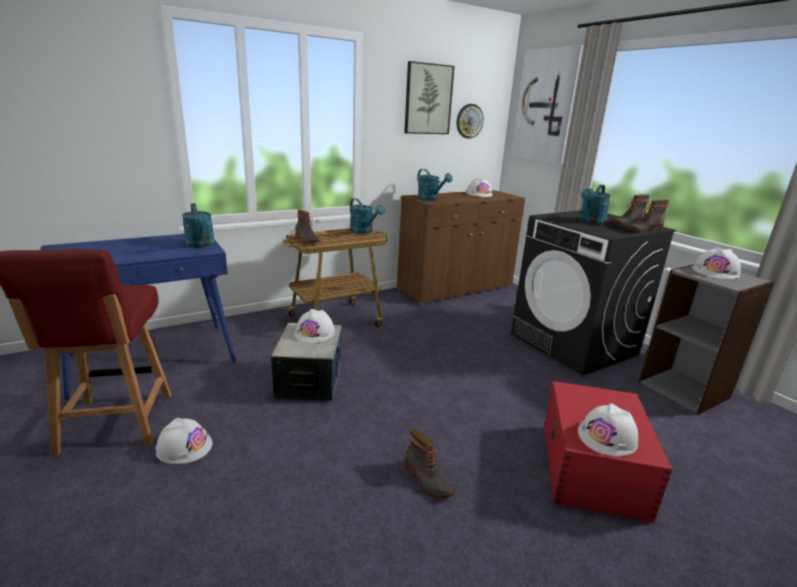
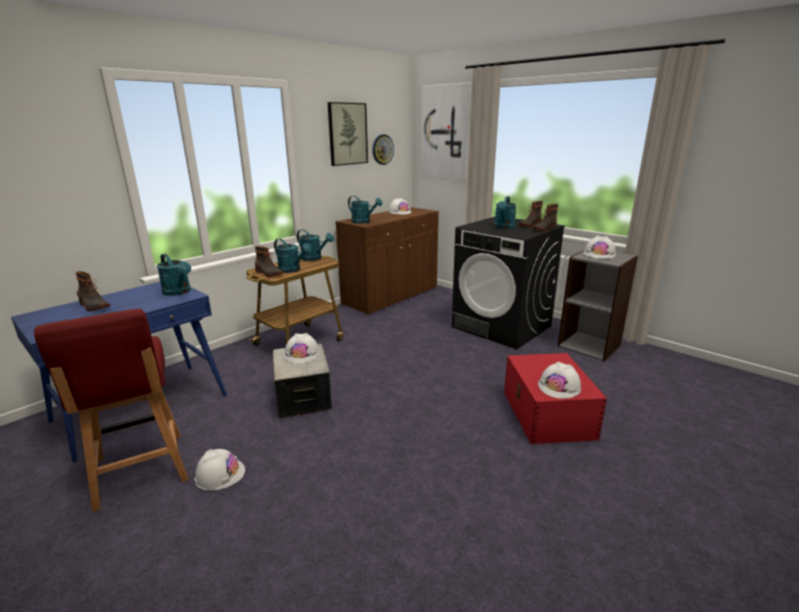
camera: 15 degrees left, 0 degrees up
(333, 240) = (292, 270): none -> turquoise watering can
(427, 480) = (435, 451): boot -> boot (93, 306)

